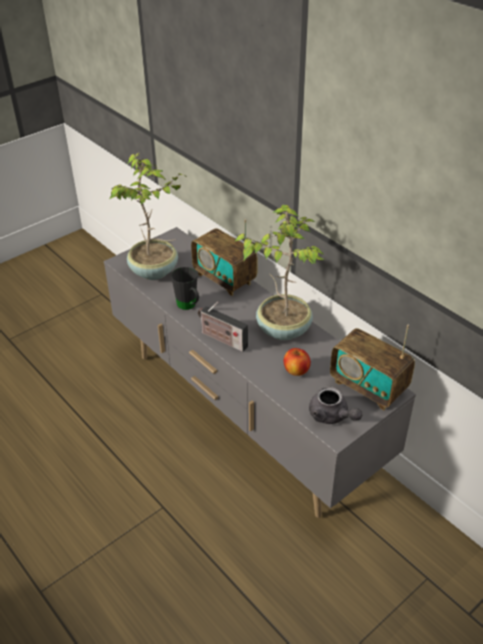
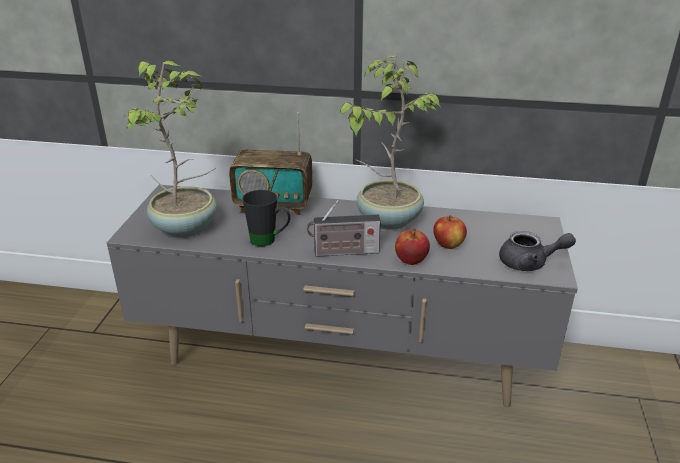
camera: 40 degrees left, 10 degrees down
(255, 369) = (411, 260): none -> apple
(368, 387) = (521, 228): radio -> none

